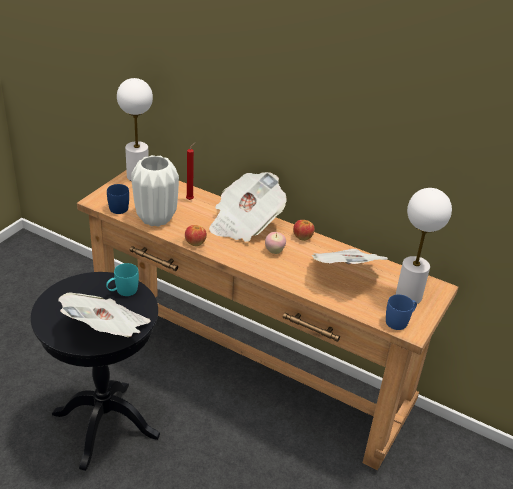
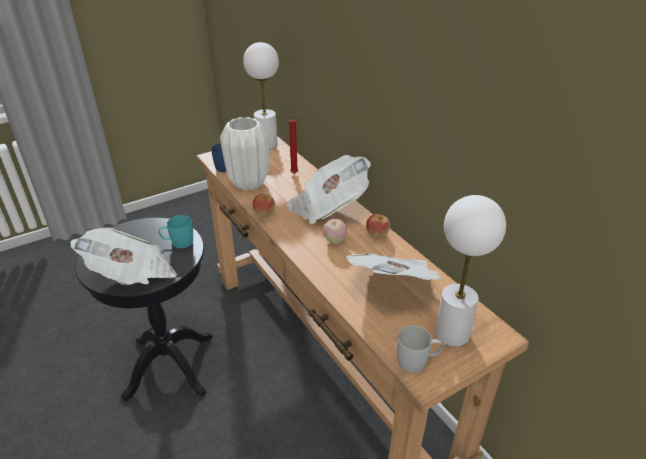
camera: 30 degrees right, 0 degrees up
(400, 321) = (417, 361): blue mug -> white mug

